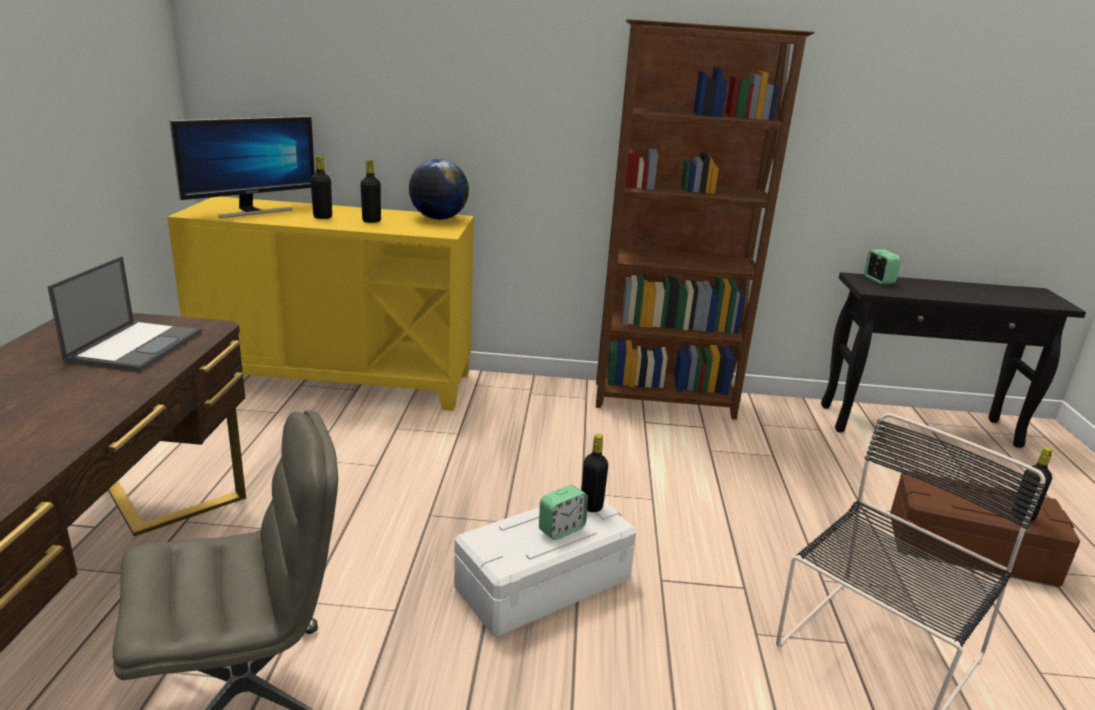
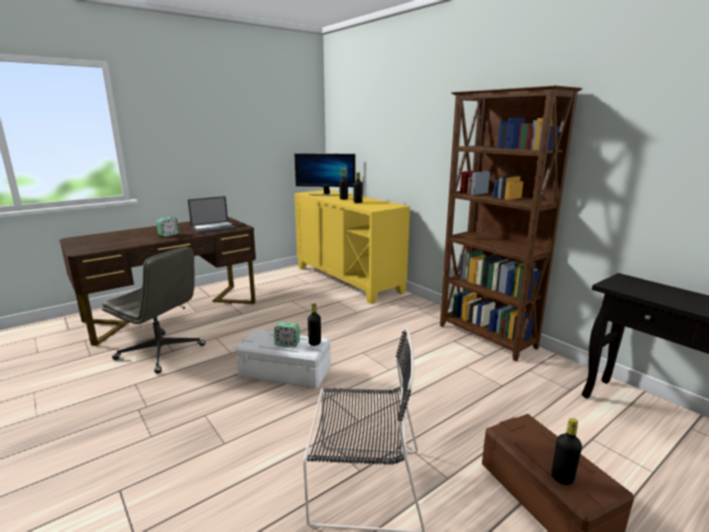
camera: 50 degrees right, 5 degrees down
(438, 218) = (389, 205): globe -> none
(878, 280) = (639, 283): alarm clock -> alarm clock (168, 235)

